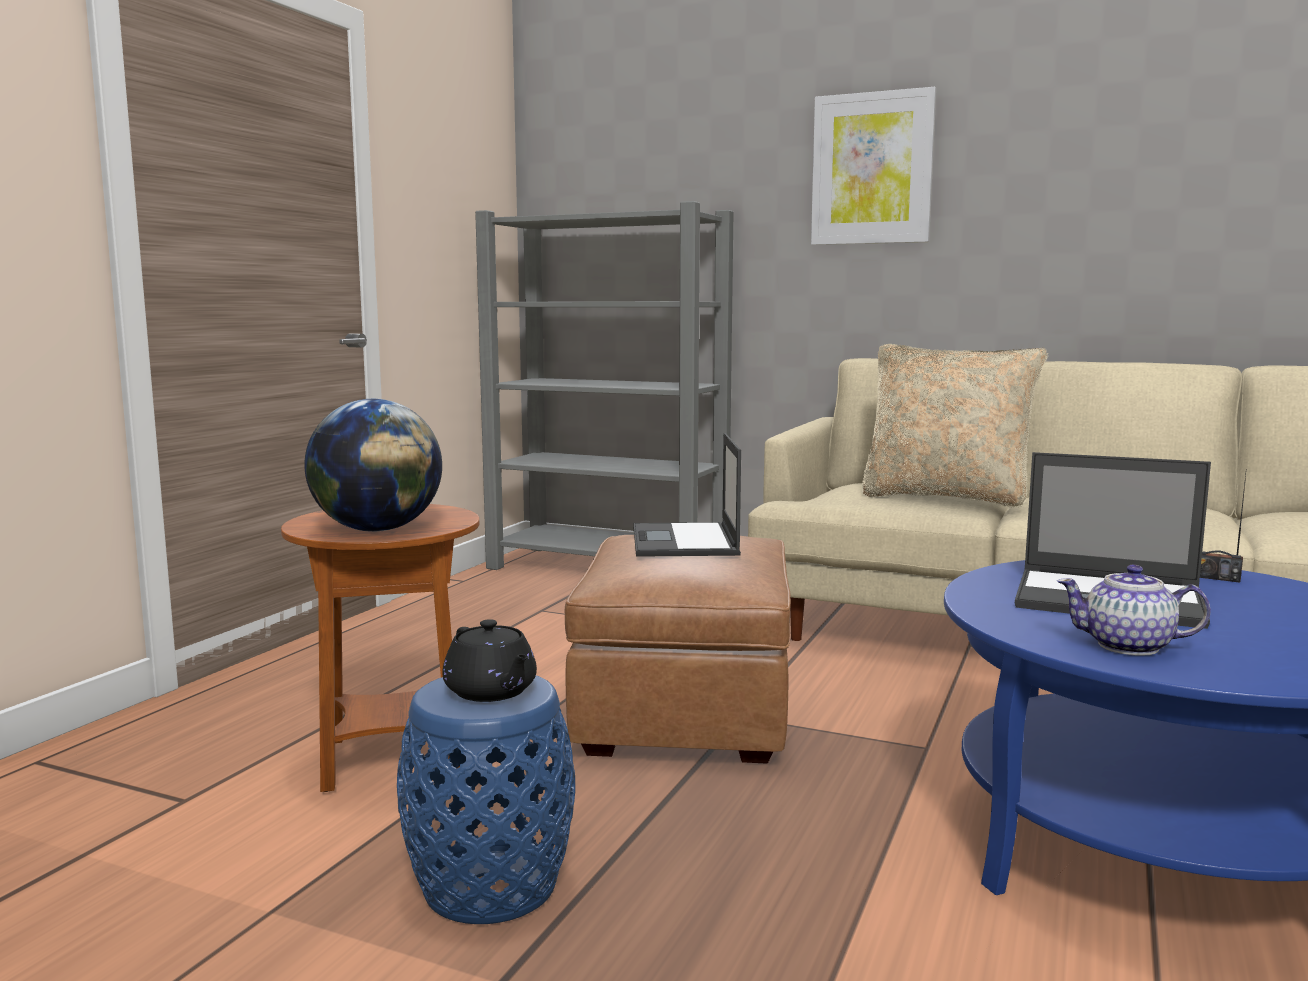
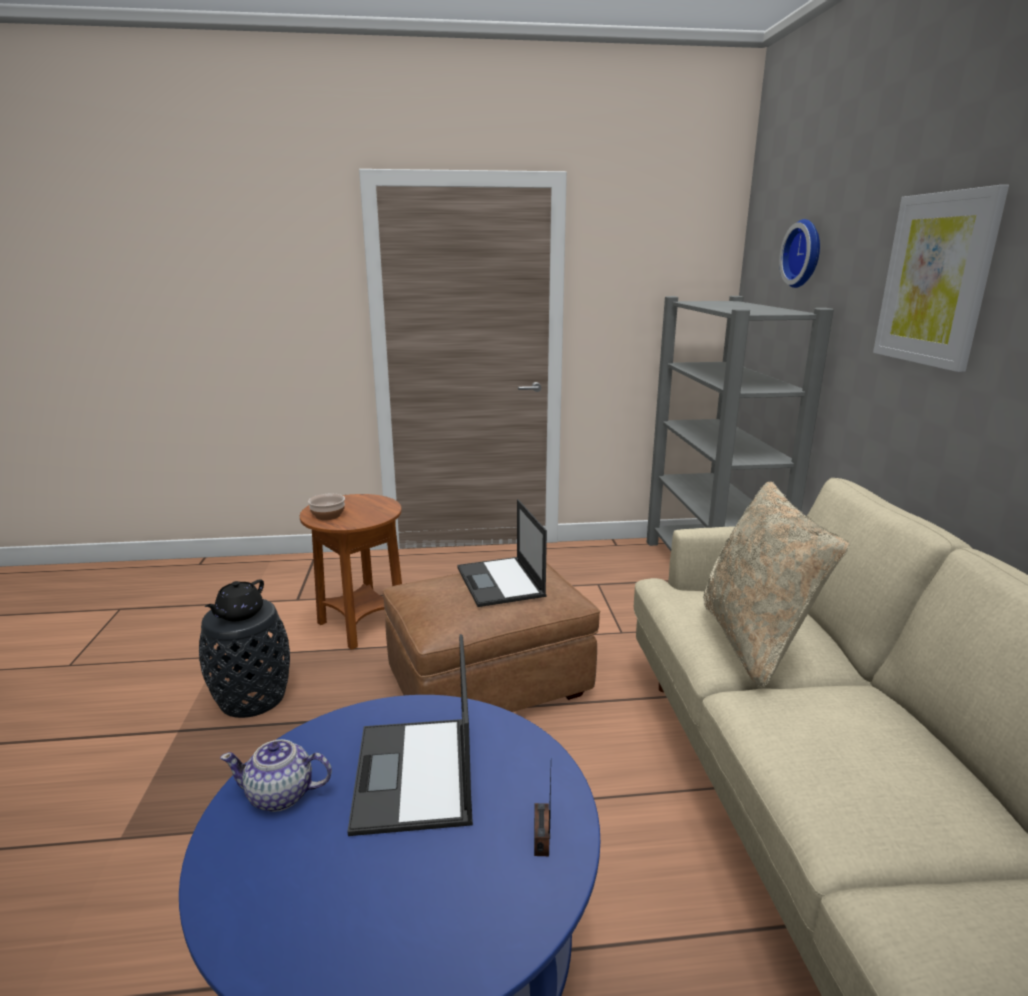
camera: 60 degrees right, 10 degrees up
(377, 530) = (328, 515): globe -> bowl
(490, 887) = (253, 698): blue stool -> black stool
(659, 159) = (805, 254): none -> wall clock
(685, 541) = (501, 582): laptop -> laptop turned 75 degrees counterclockwise
(1129, 646) = (281, 795): teapot -> teapot turned 75 degrees counterclockwise

